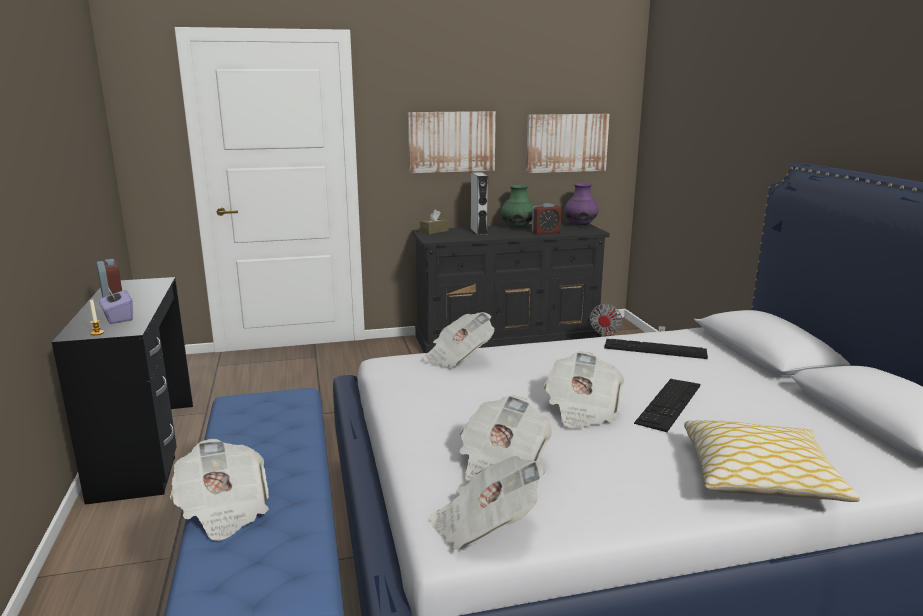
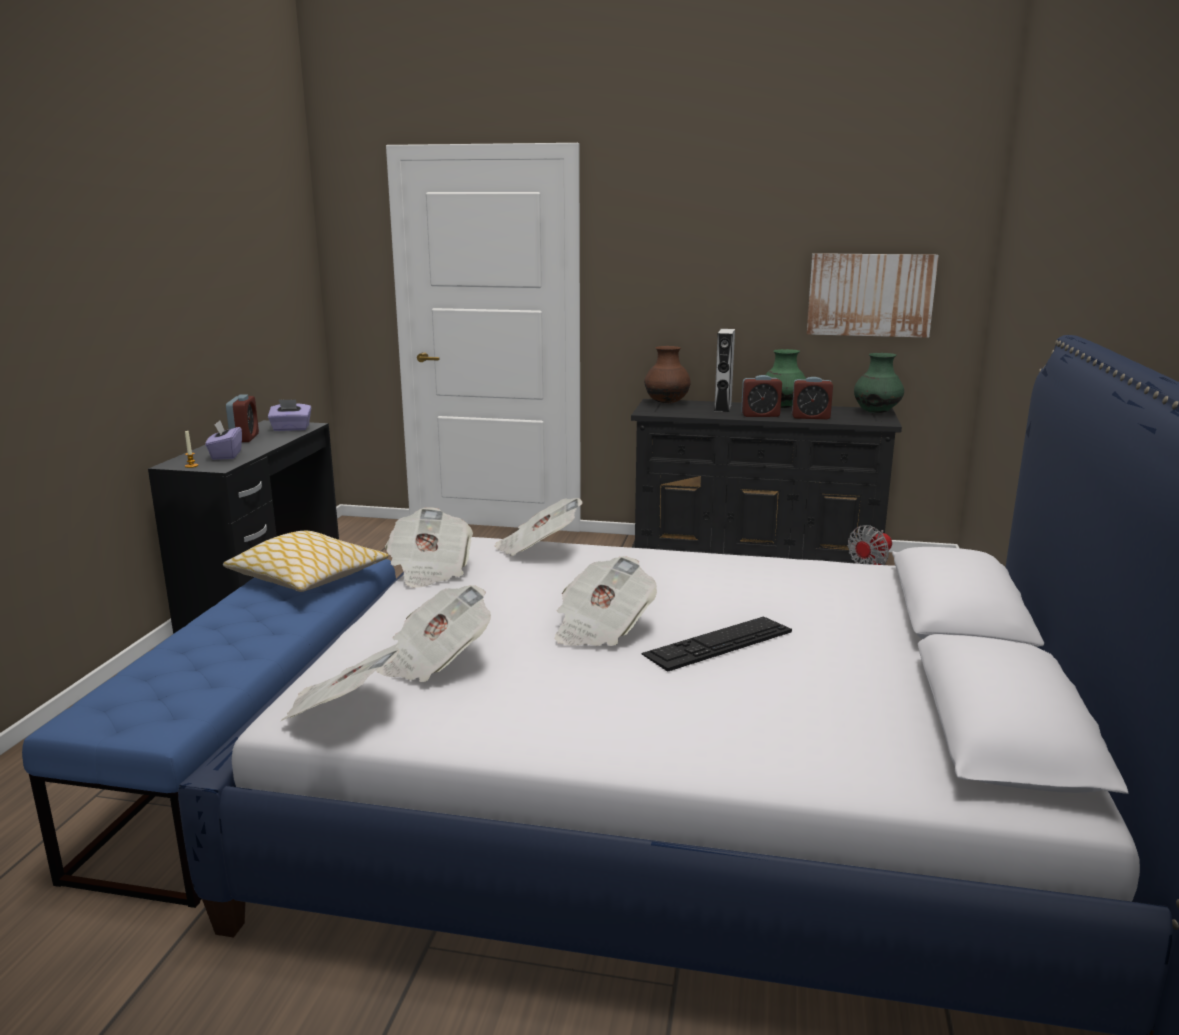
camera: 25 degrees right, 0 degrees up
(147, 286) = (291, 429): none -> purple tissue box
(223, 510) = (179, 650): newspaper -> newspaper (429, 570)
(434, 231) = (667, 403): brown tissue box -> brown vase
(451, 141) = (702, 287): picture -> none
(511, 234) = (760, 415): none -> alarm clock
(580, 225) = (876, 412): purple vase -> green vase
(655, 349) = (799, 580): keyboard -> none
(759, 477) = (710, 742): pillow -> pillow (308, 578)

